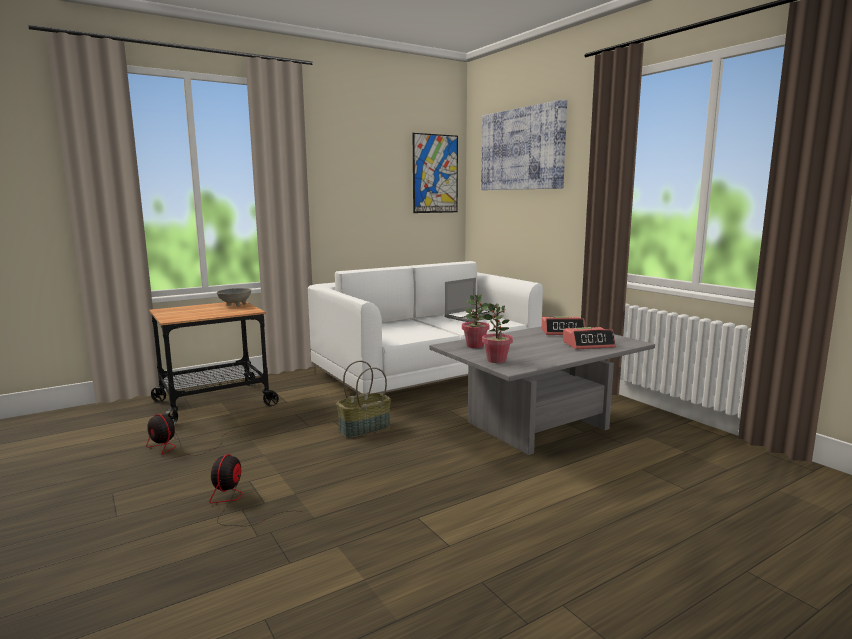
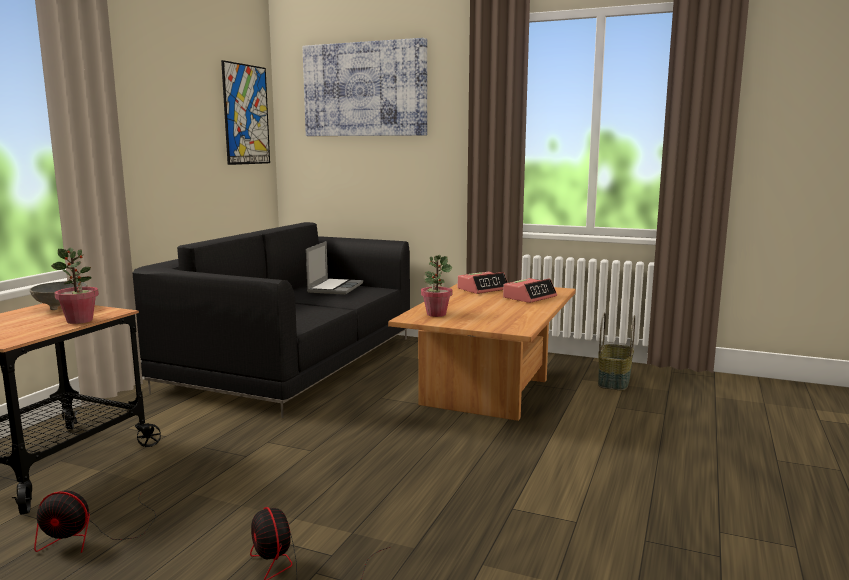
camera: 35 degrees left, 0 degrees up
(364, 429) = (320, 440): basket -> basket (615, 381)
(426, 371) = (293, 362): white sofa -> black sofa
(496, 360) = (488, 324): potted plant -> potted plant (80, 320)
(539, 427) = (489, 393): grey coffee table -> brown coffee table

